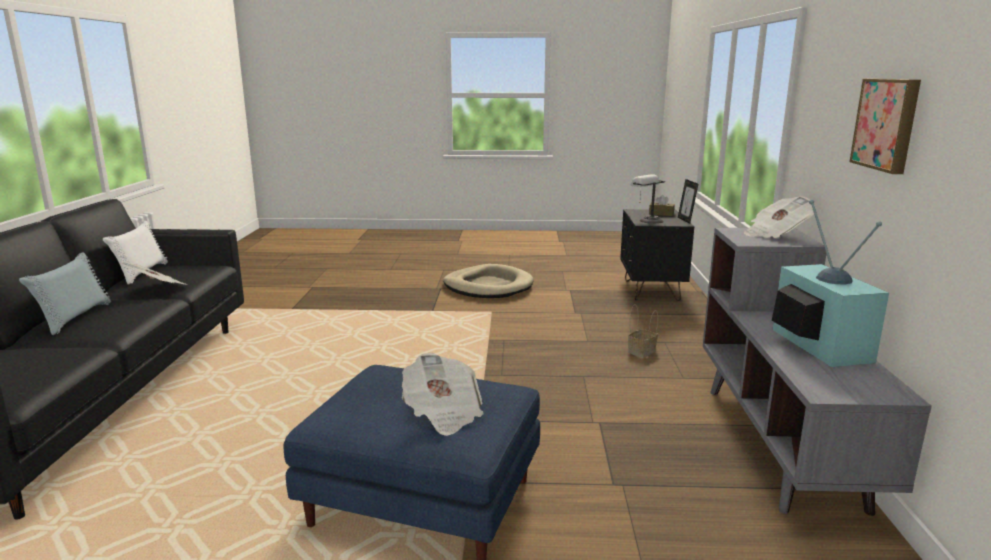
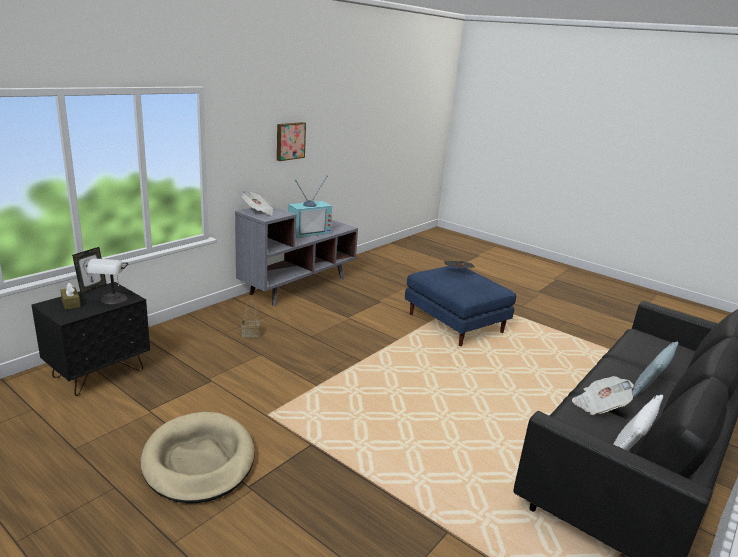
camera: 145 degrees left, 5 degrees up
(815, 345) = (308, 232): television -> television turned 150 degrees counterclockwise

